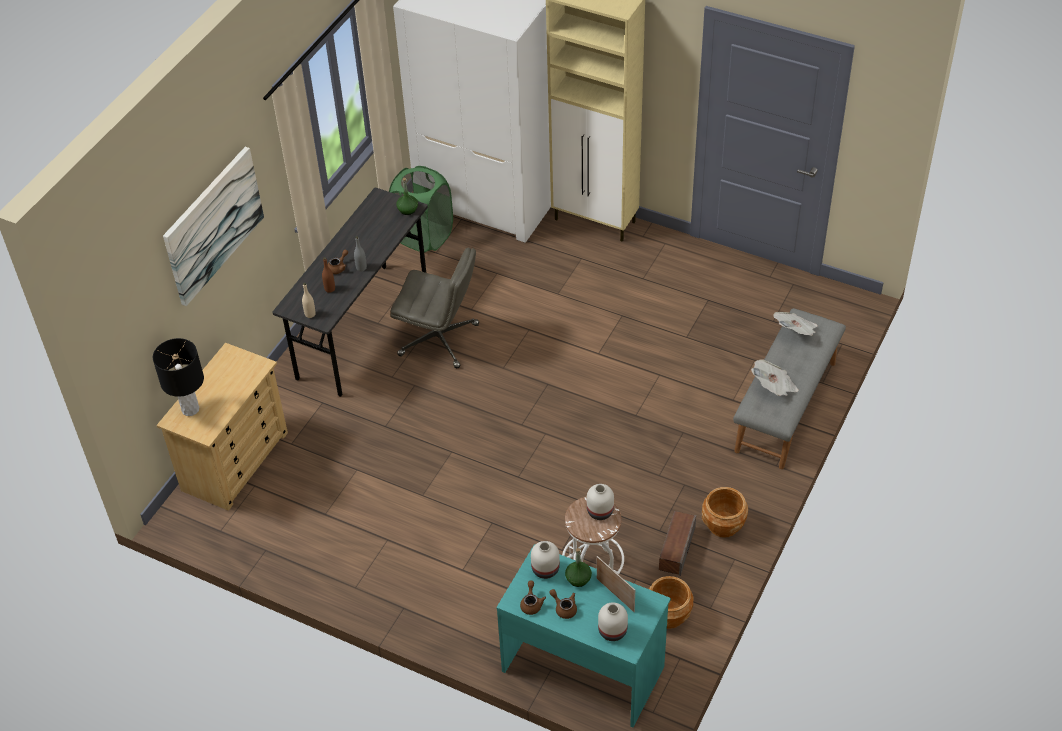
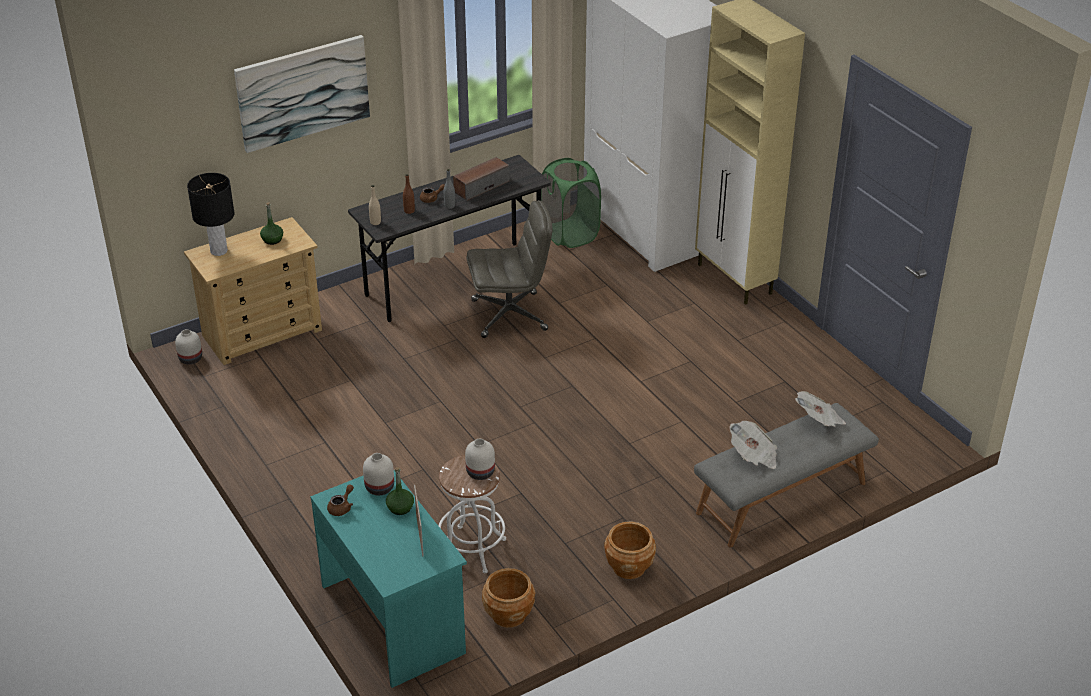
camera: 30 degrees right, 10 degrees down
(407, 209) = (530, 180): green bottle -> green bottle (272, 240)
(440, 340) = (510, 315): grey office chair -> grey office chair turned 60 degrees counterclockwise
(564, 608) = (365, 524): brown teapot -> none
(613, 632) = (388, 562): white vase -> white vase (190, 359)
(676, 548) = (567, 565): speaker -> speaker (481, 186)

